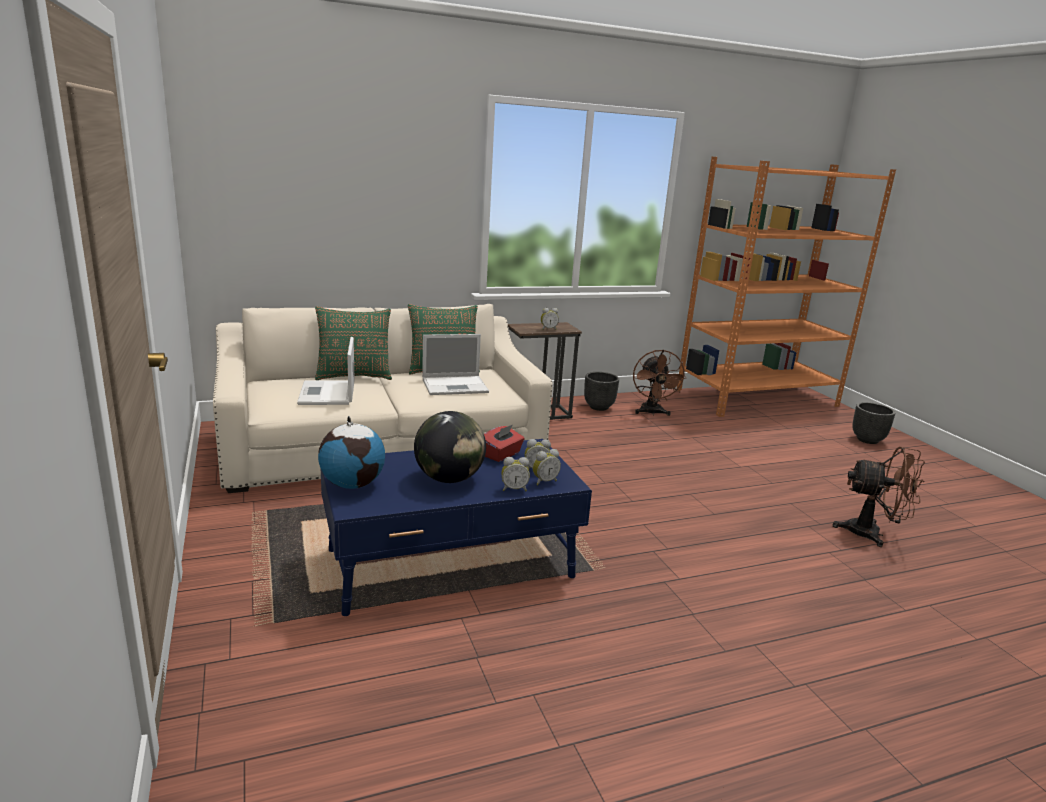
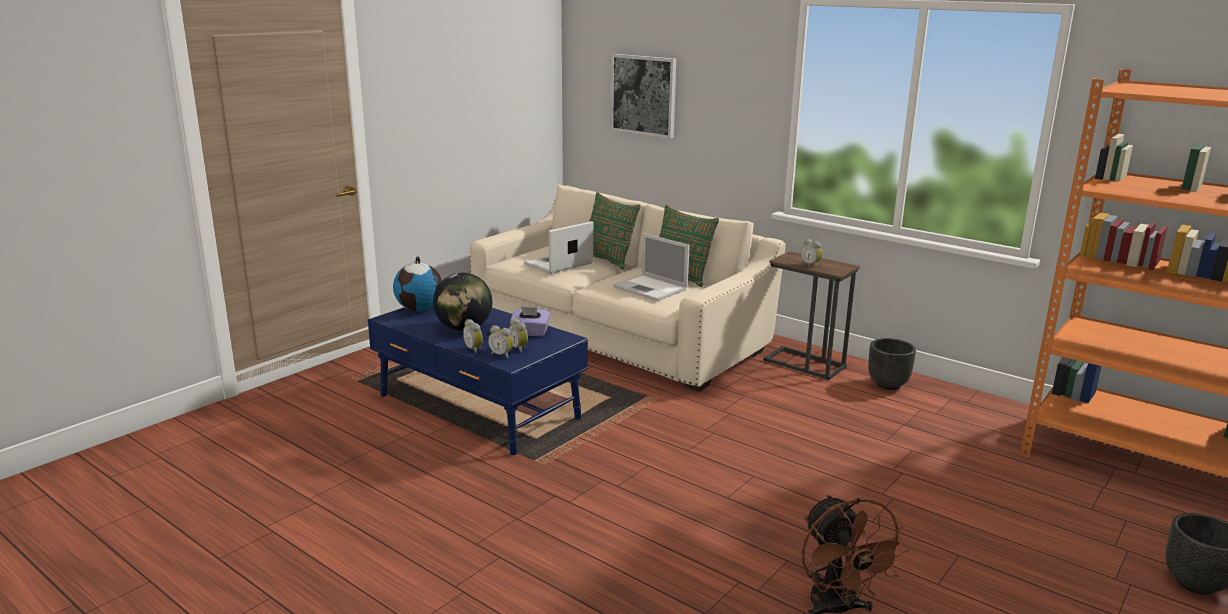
camera: 60 degrees right, 0 degrees up
(310, 194) = (643, 95): none -> picture
(502, 455) = (530, 333): red tissue box -> purple tissue box
(652, 413) = (936, 414): brown fan -> none

